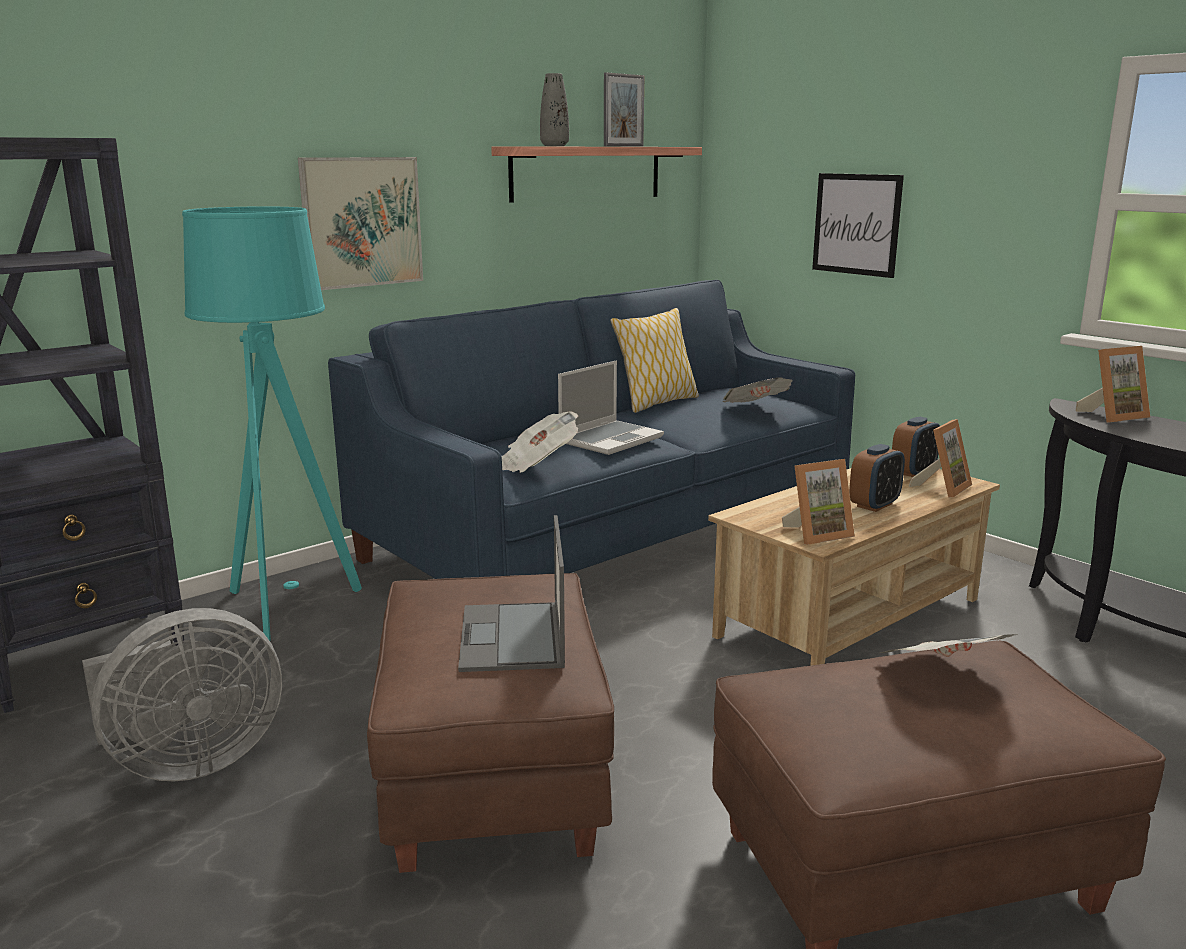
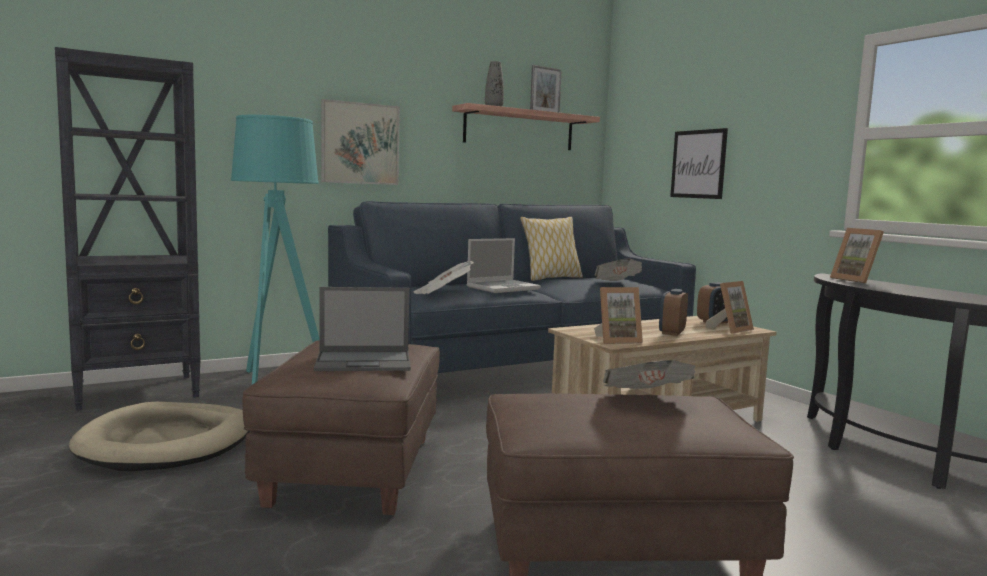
camera: 10 degrees right, 10 degrees down
(189, 762) = (167, 443): grey fan -> beige dog bed
(513, 638) = (365, 362): laptop -> laptop turned 105 degrees counterclockwise
(874, 505) = (671, 332): alarm clock -> alarm clock turned 150 degrees clockwise
(1112, 416) = (856, 280): picture frame -> picture frame turned 75 degrees clockwise

